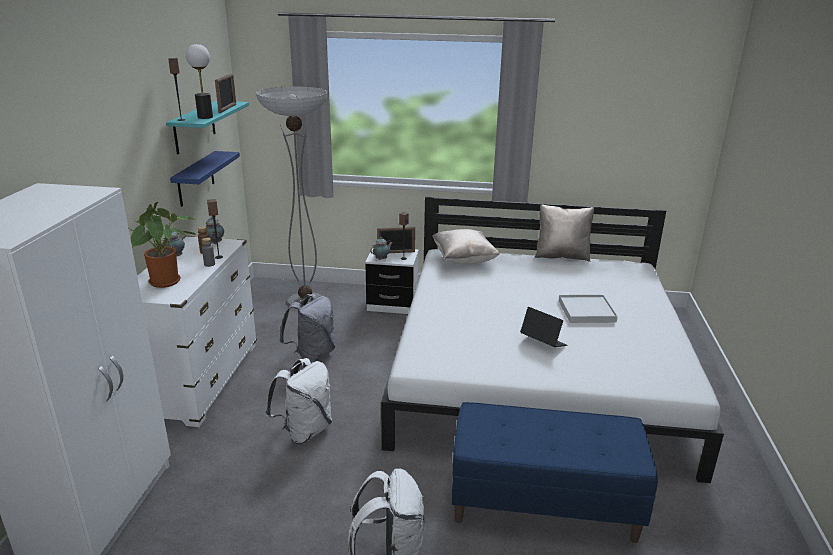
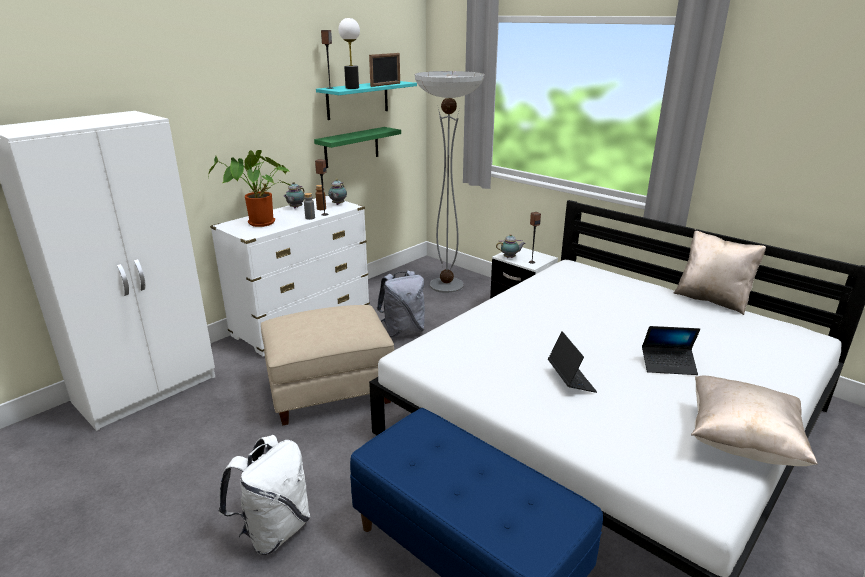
camera: 35 degrees right, 0 degrees up
(195, 179) = (351, 147): blue shelf -> green shelf
(304, 431) = (330, 390): white backpack -> beige ottoman
(396, 252) = (531, 255): picture frame -> none
(464, 260) = (586, 276): beige pillow -> beige pillow (741, 441)
(586, 311) = (668, 365): white tray -> laptop

